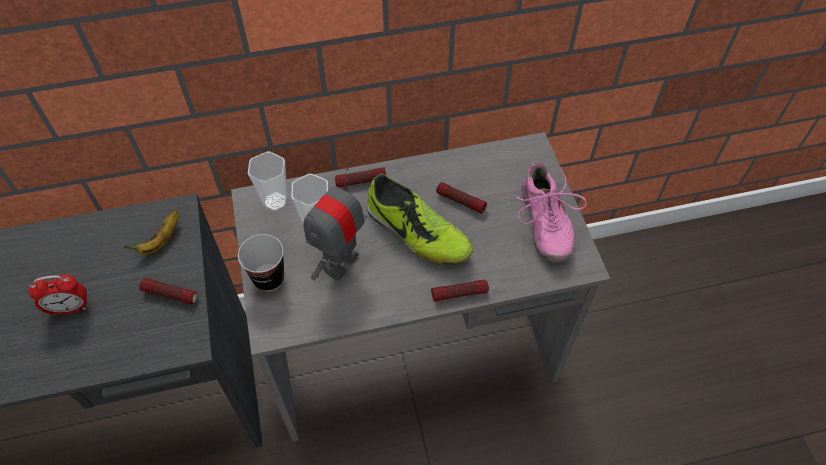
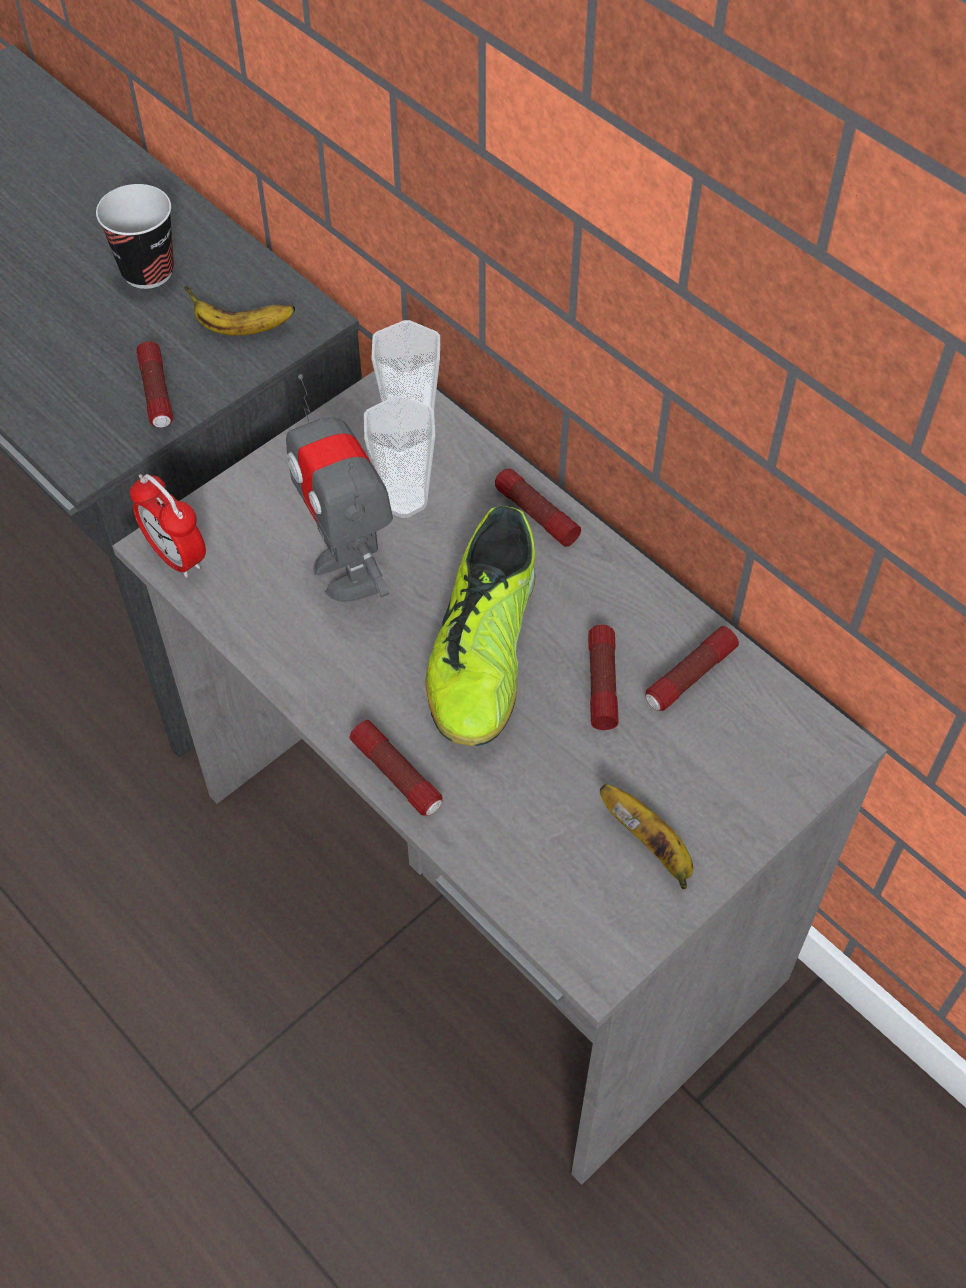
camera: 60 degrees right, 0 degrees up
(70, 308) = (68, 300): alarm clock -> alarm clock (176, 556)
(268, 278) = (258, 493): cup -> cup (148, 271)
(340, 263) = (348, 572): toy robot -> toy robot turned 120 degrees counterclockwise
(476, 172) = (690, 677): none -> flashlight
(544, 223) = (650, 845): pink shoe -> banana

